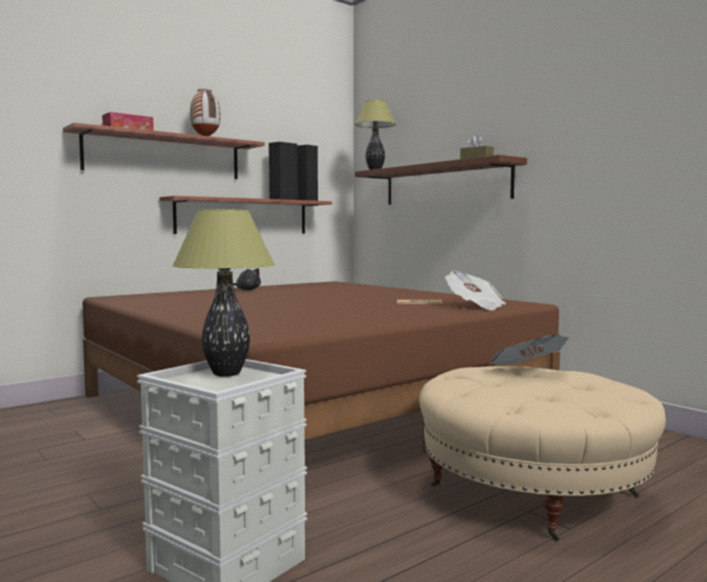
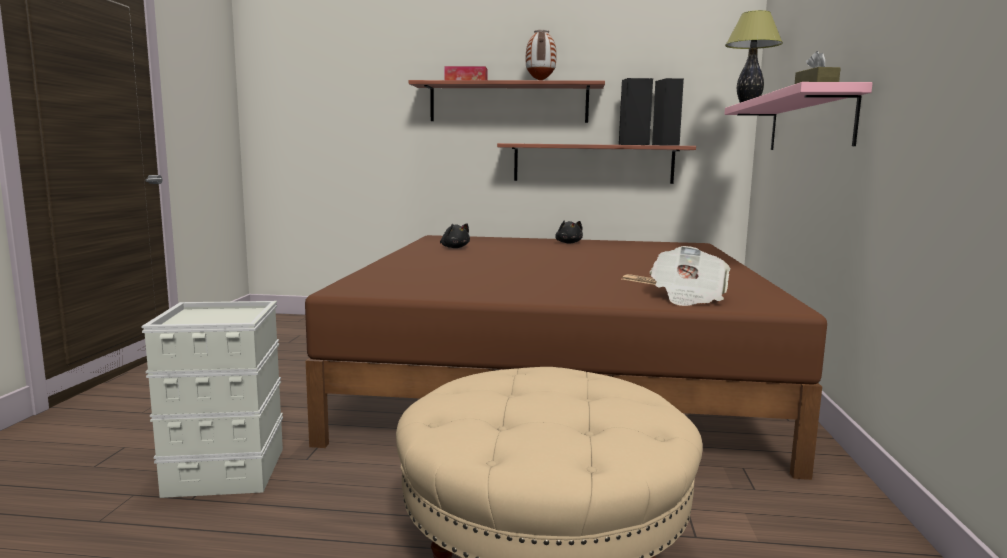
camera: 45 degrees right, 5 degrees up
(174, 302) = (454, 248): none -> black plush toy
(226, 374) = (233, 315): table lamp -> none
(445, 184) = (809, 123): brown shelf -> pink shelf
(526, 372) = (587, 391): newspaper -> none

